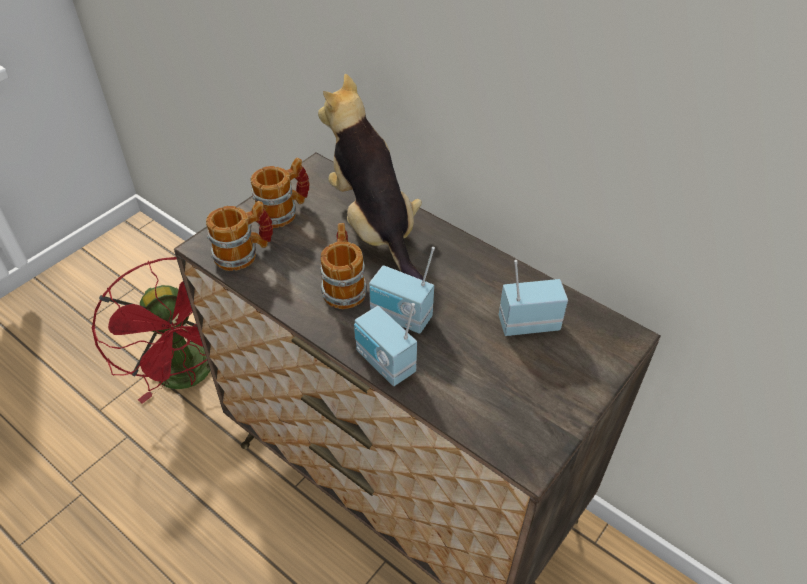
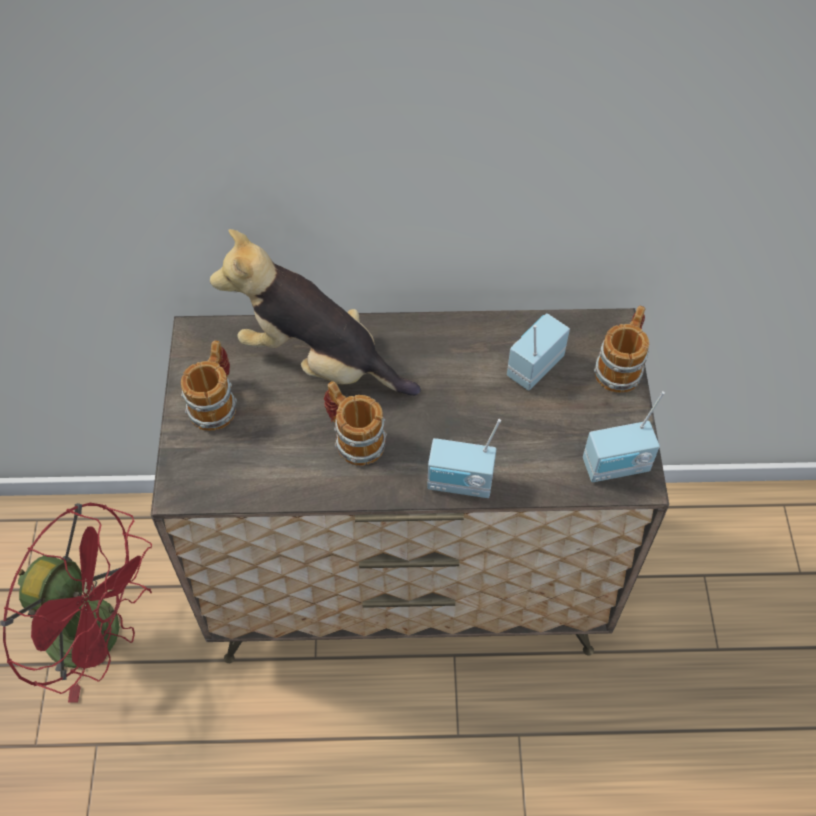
camera: 40 degrees left, 10 degrees up
(244, 253) = (227, 471): mug -> mug (621, 366)
(400, 318) = (431, 434): radio -> radio (616, 468)

